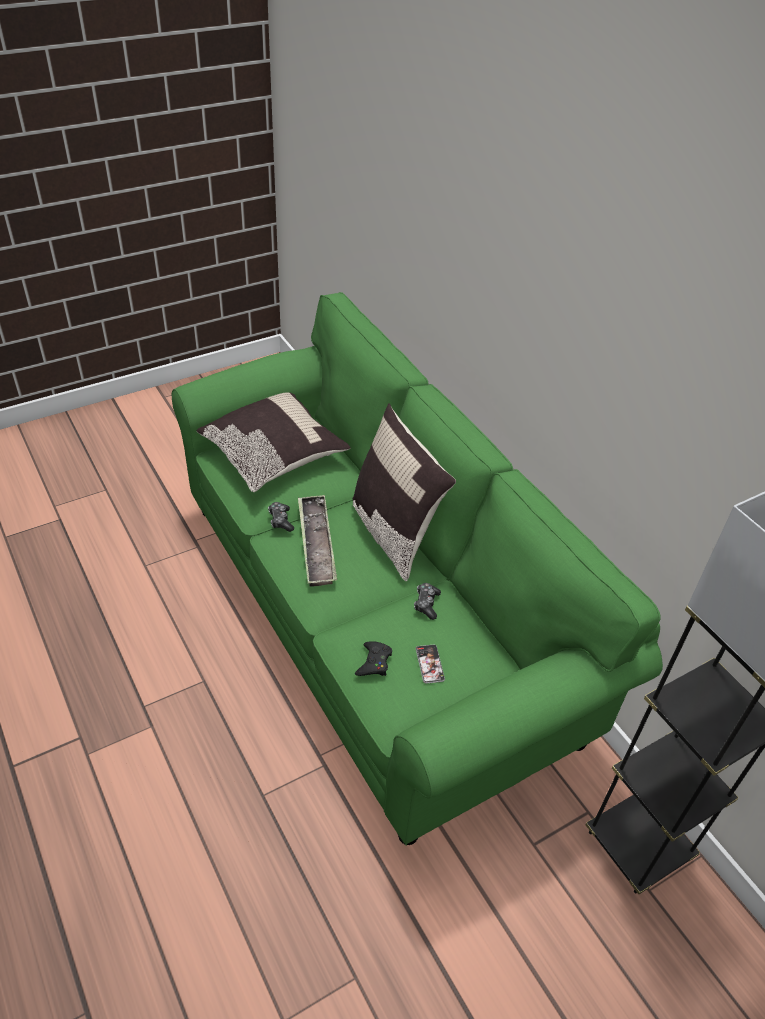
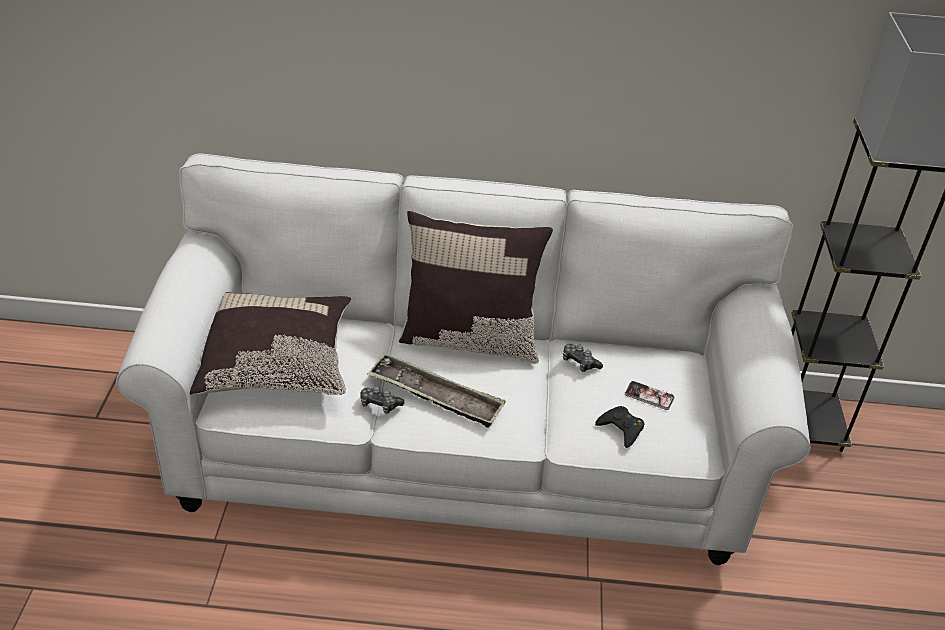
camera: 55 degrees left, 5 degrees down
(376, 619) = (463, 451): green sofa -> white sofa

